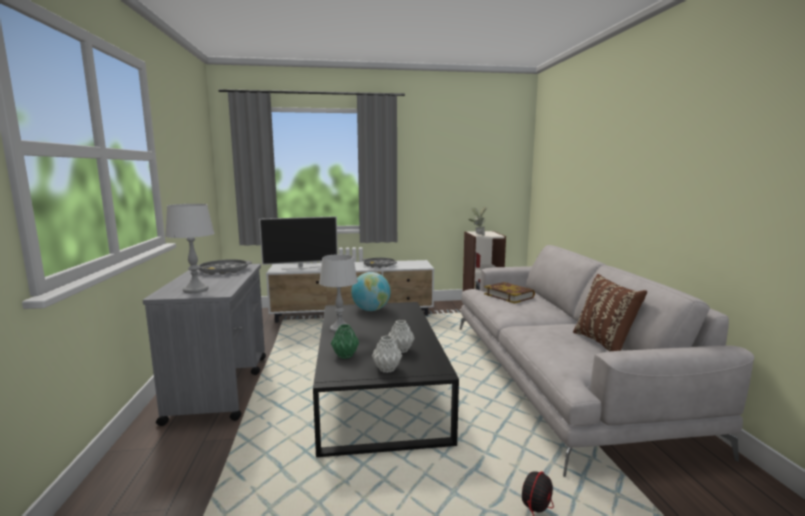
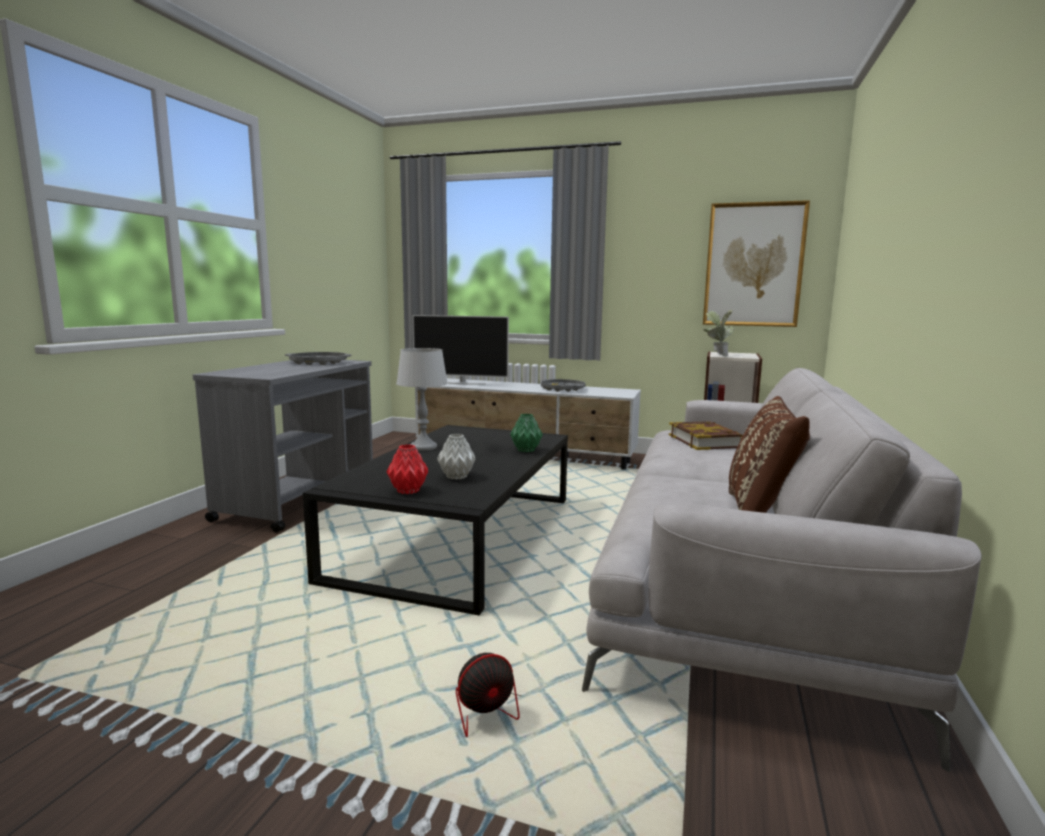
camera: 25 degrees right, 0 degrees up
(196, 290) = (253, 372): grey table lamp -> none
(345, 356) = (384, 471): green vase -> green vase (525, 450)
(371, 310) = (492, 435): globe -> none
(387, 369) = (408, 491): grey vase -> red vase
(487, 176) = (753, 265): none -> picture

